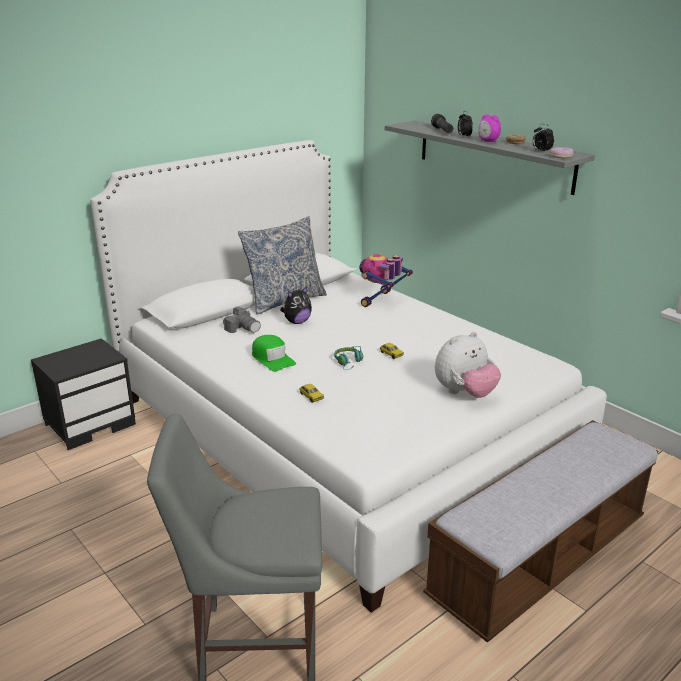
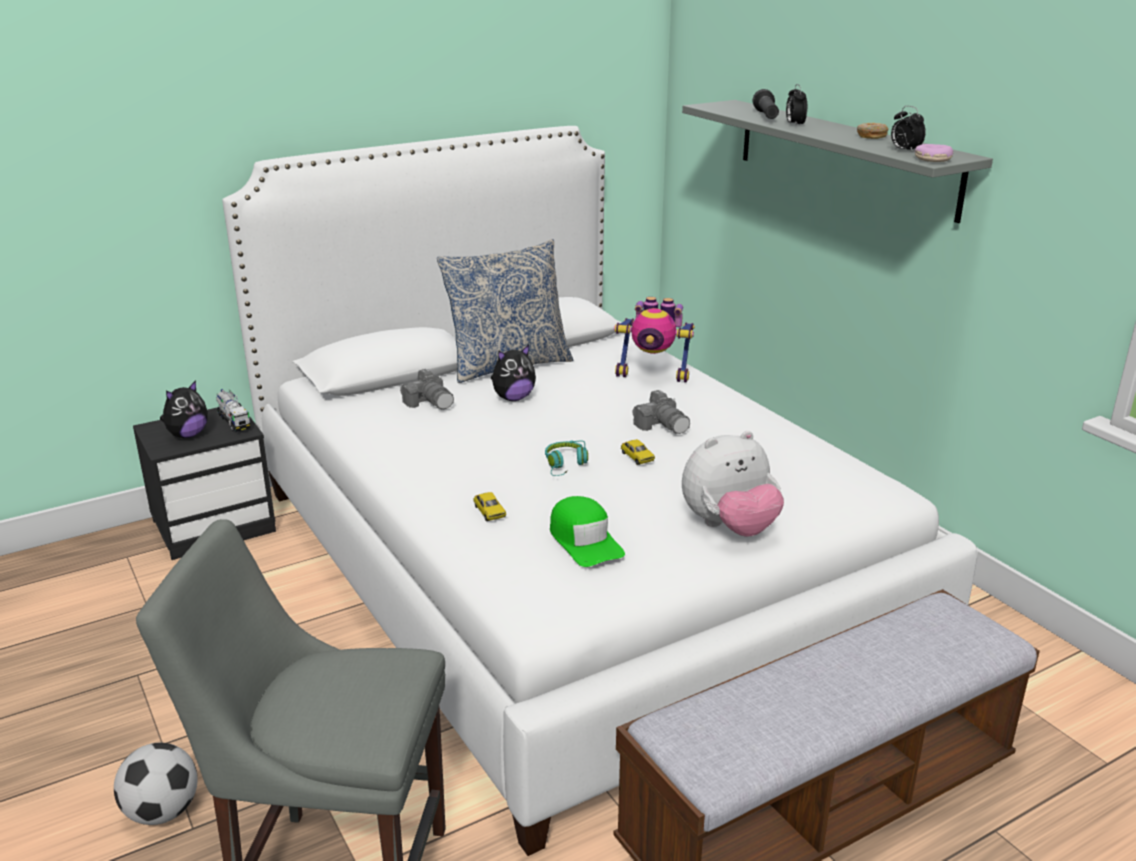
camera: 10 degrees right, 0 degrees up
(73, 363) = (187, 435): none -> plush toy
(103, 351) = (234, 421): none -> toy truck
(120, 616) = (162, 812): none -> football
(272, 359) = (455, 450): green cap -> green cap (584, 541)
(381, 300) = (653, 374): toy robot -> toy robot turned 120 degrees counterclockwise
(399, 333) = (662, 425): none -> camera
(488, 141) = (828, 133): alarm clock -> none

